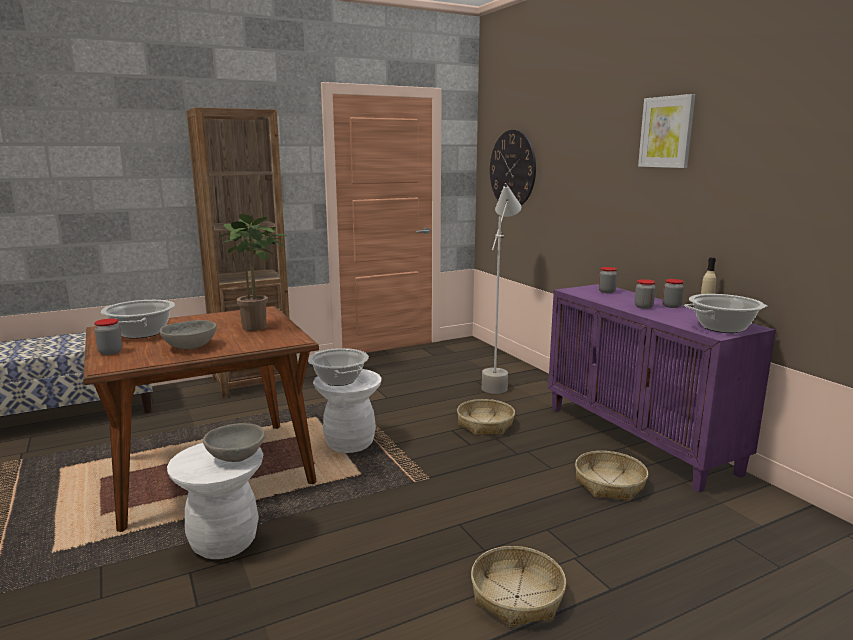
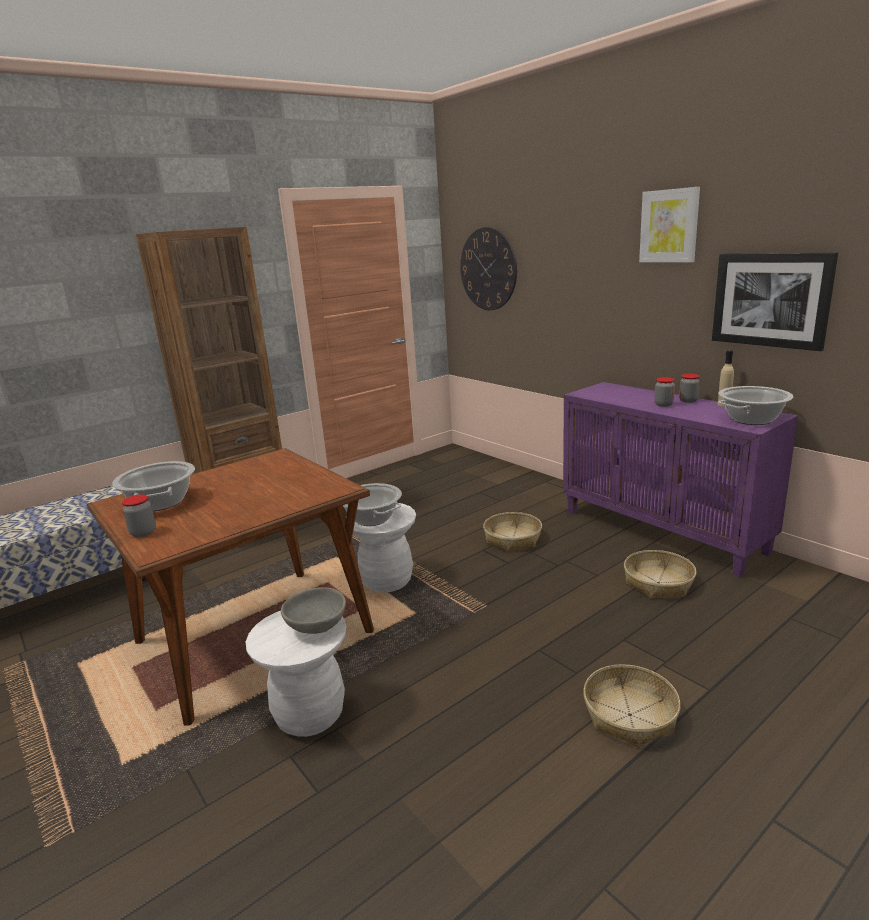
camera: 10 degrees left, 5 degrees up
(190, 346) = (231, 512): grey bowl -> none
(258, 328) = (289, 478): potted plant -> none
(498, 381) = (501, 489): grey floor lamp -> none
(606, 291) = (616, 391): jar -> none
(754, 208) = (770, 300): none -> picture

